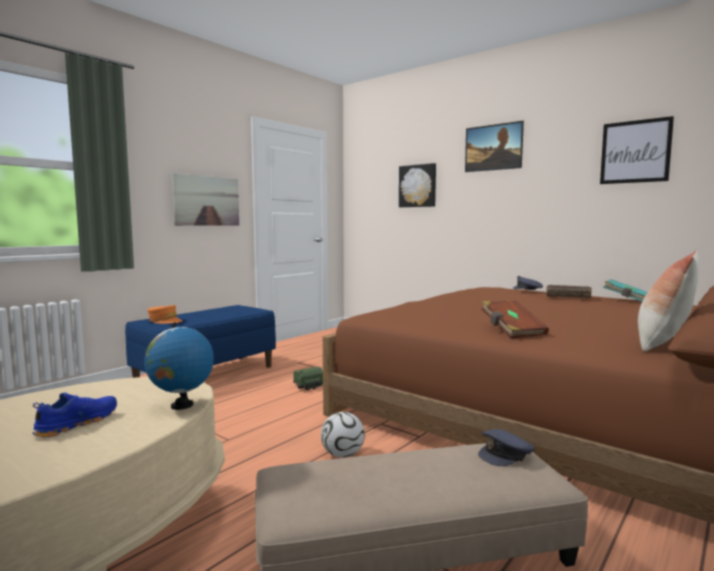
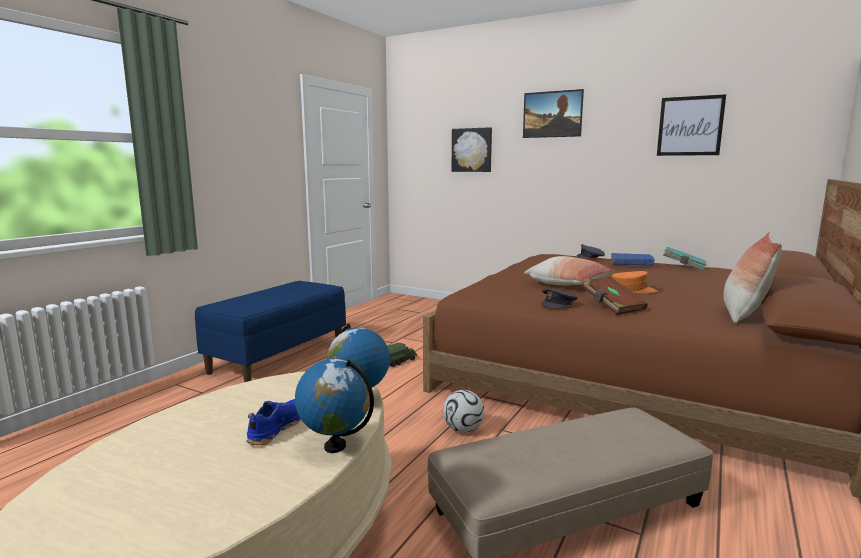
camera: 10 degrees left, 5 degrees up
(114, 445) = (335, 446): none -> globe
(165, 321) = (238, 304): orange cap -> orange cap (633, 290)
(207, 201) = (261, 170): picture -> none
(483, 311) = (569, 284): none -> pillow
(506, 454) = (636, 420): grey cap -> grey cap (558, 304)
(568, 296) = (631, 264): brown book -> blue book

